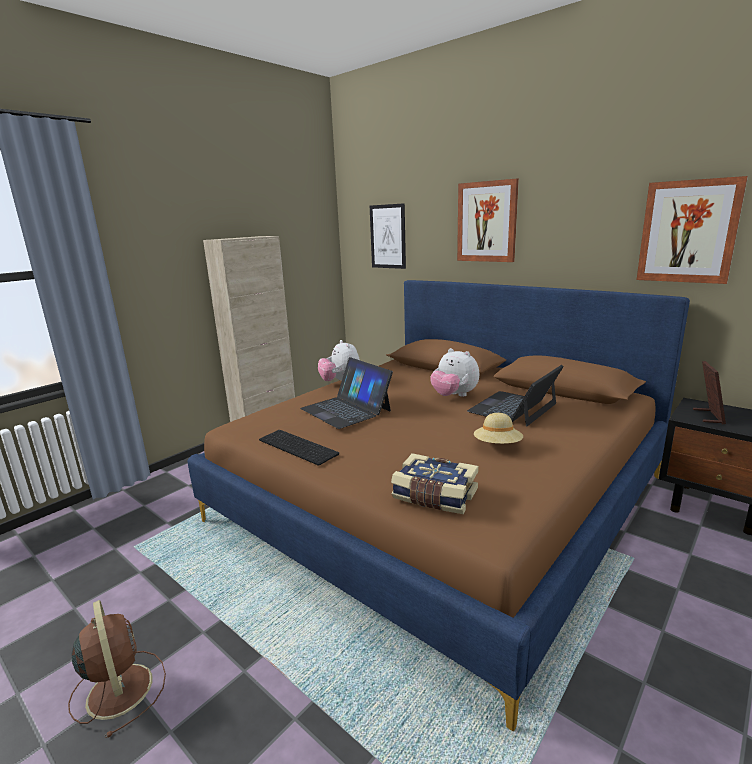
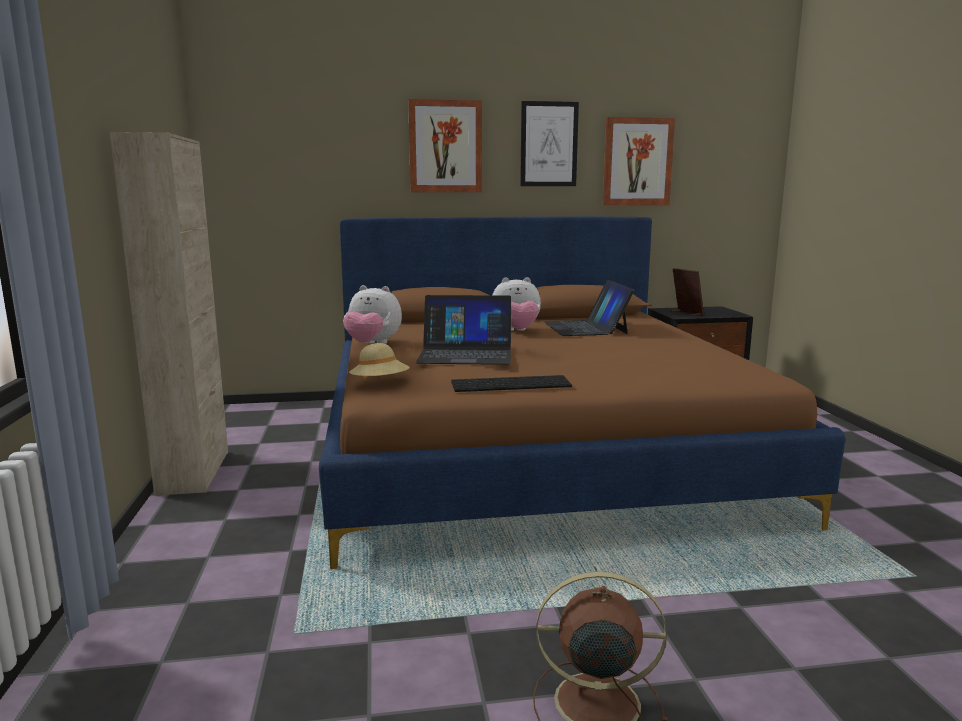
camera: 50 degrees left, 5 degrees down
(388, 236) = (293, 162): picture -> picture (549, 144)
(434, 496) = (697, 374): book -> none
(497, 446) = (644, 346): beige hat -> beige hat (380, 384)

